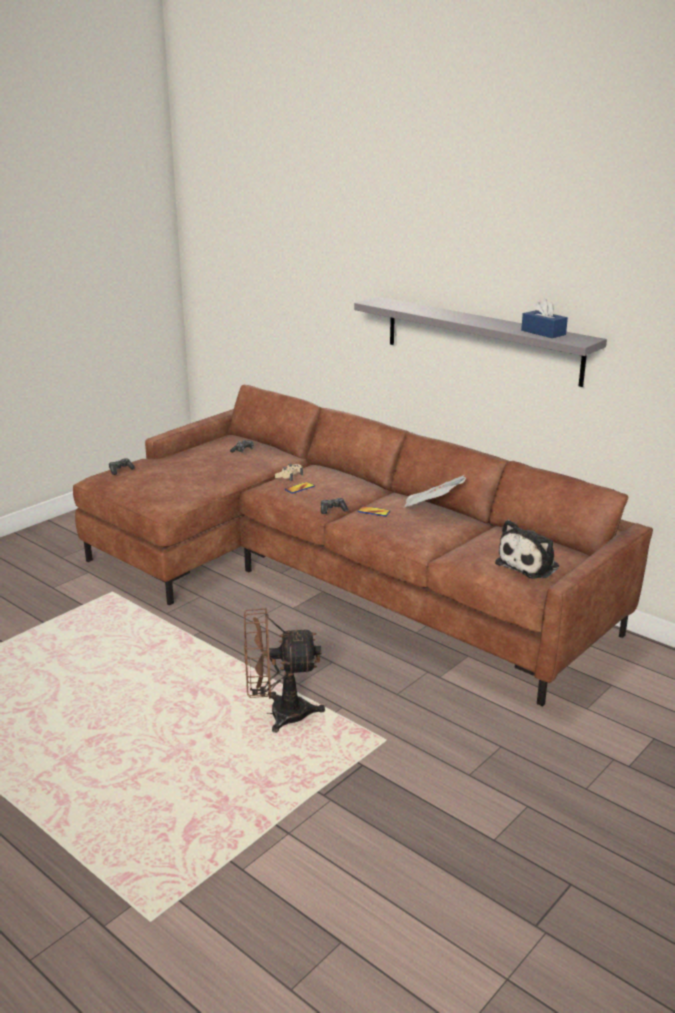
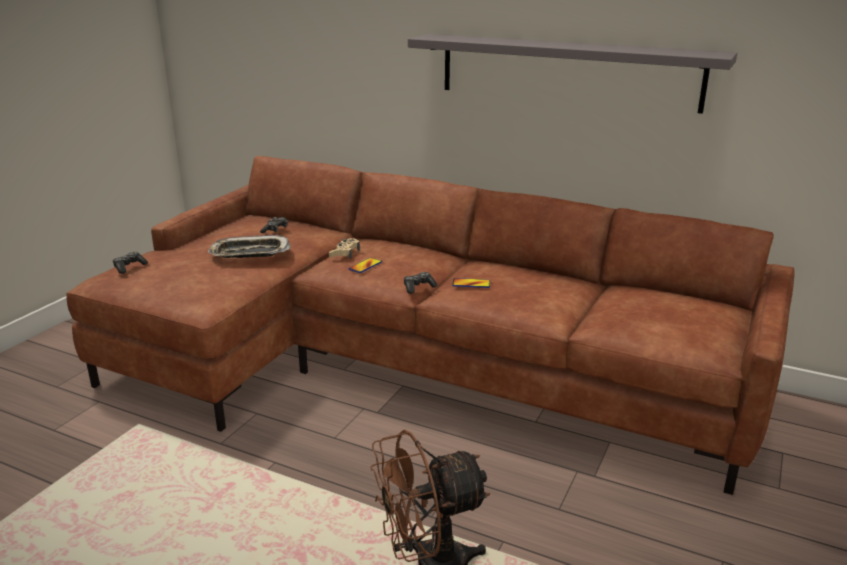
camera: 15 degrees left, 0 degrees up
(214, 468) = (249, 253): none -> tray
(432, 507) = (532, 271): newspaper -> none
(530, 564) = (695, 326): plush toy -> none
(543, 332) = (661, 50): blue tissue box -> none

